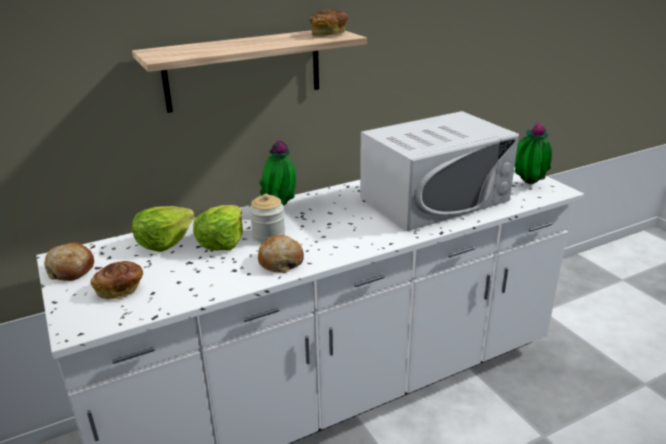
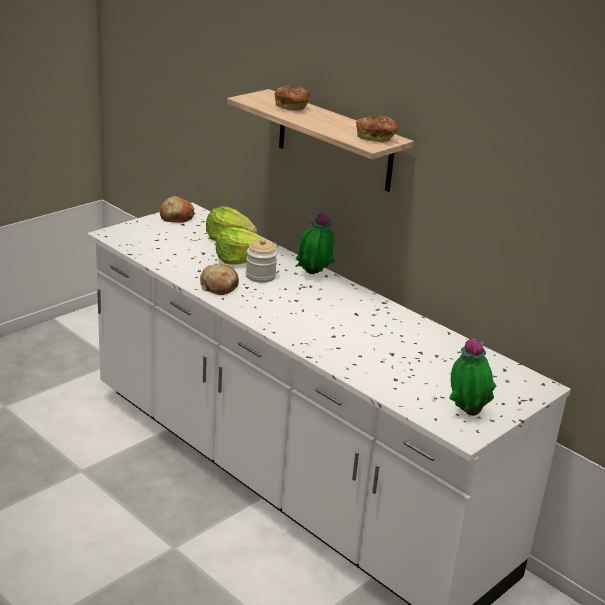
camera: 70 degrees right, 0 degrees up
(121, 289) = (158, 237): bread -> bread (291, 107)
(434, 199) = (384, 351): white microwave -> none

